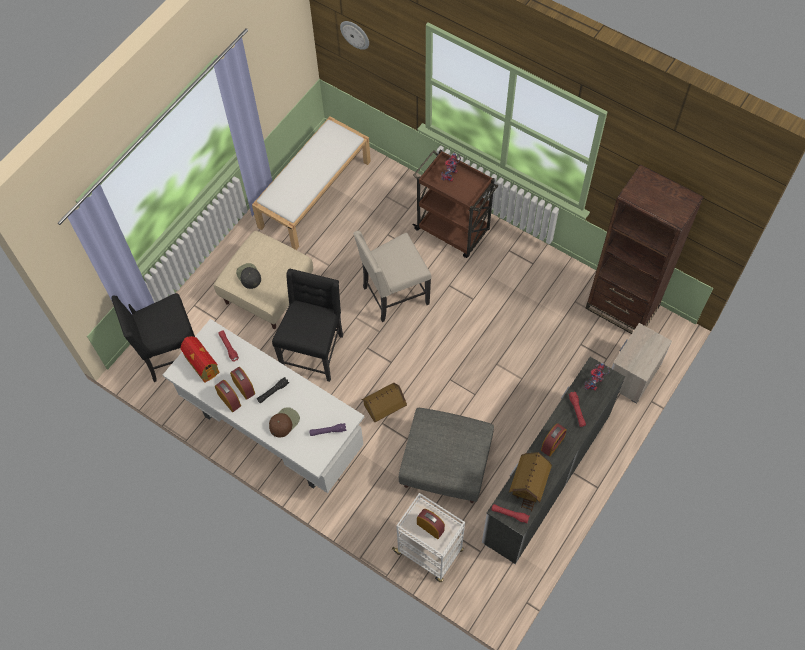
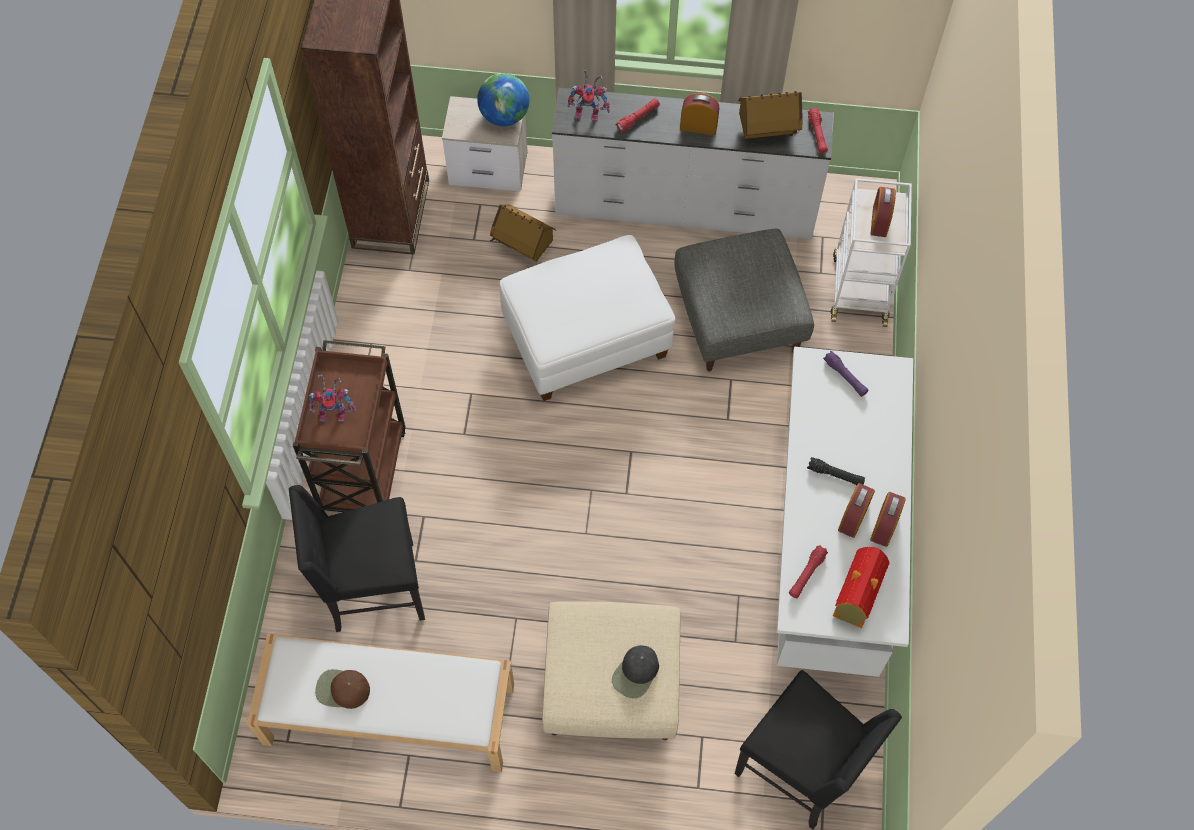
camera: 120 degrees left, 0 degrees up
(284, 422) = (869, 437): brown cap -> brown cap (342, 690)
(314, 351) = (673, 562): black chair -> black chair (372, 589)
(355, 34) = (173, 577): wall clock -> none
(384, 408) = (704, 426): toy house -> toy house (523, 245)
(394, 295) = (520, 499): beige chair -> none
(477, 373) = (586, 339): none -> white ottoman
(640, 364) = (504, 116): none -> globe

